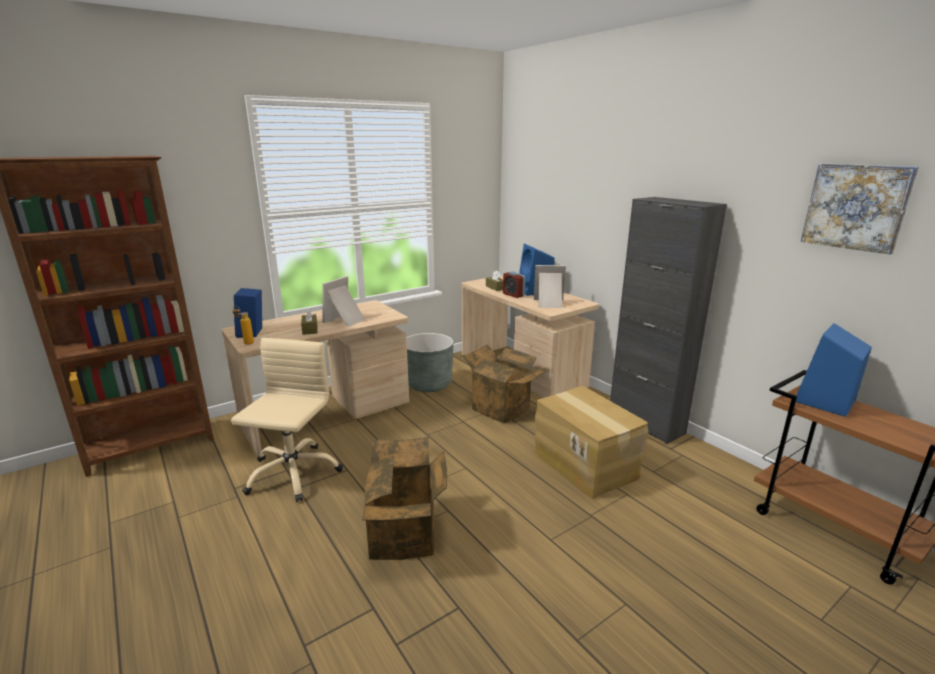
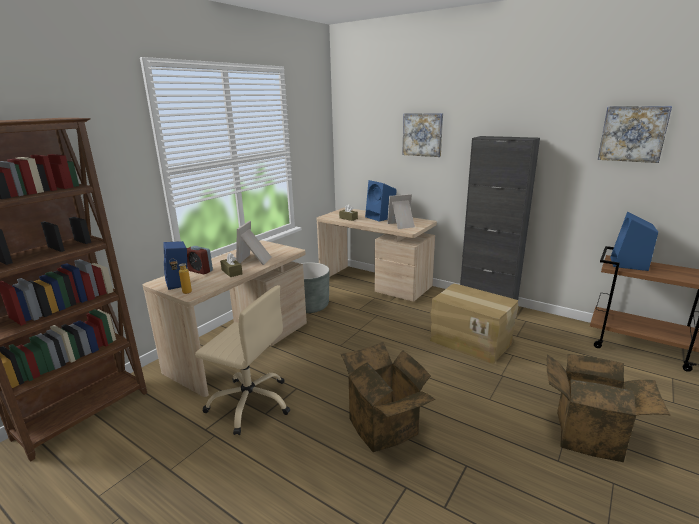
camera: 20 degrees left, 0 degrees up
(292, 473) = (250, 403): beige office chair -> beige office chair turned 120 degrees clockwise
(503, 408) = (382, 313): cardboard box -> cardboard box (589, 433)
(513, 295) = (368, 222): alarm clock -> alarm clock (200, 271)
(590, 191) = (422, 134): none -> picture

